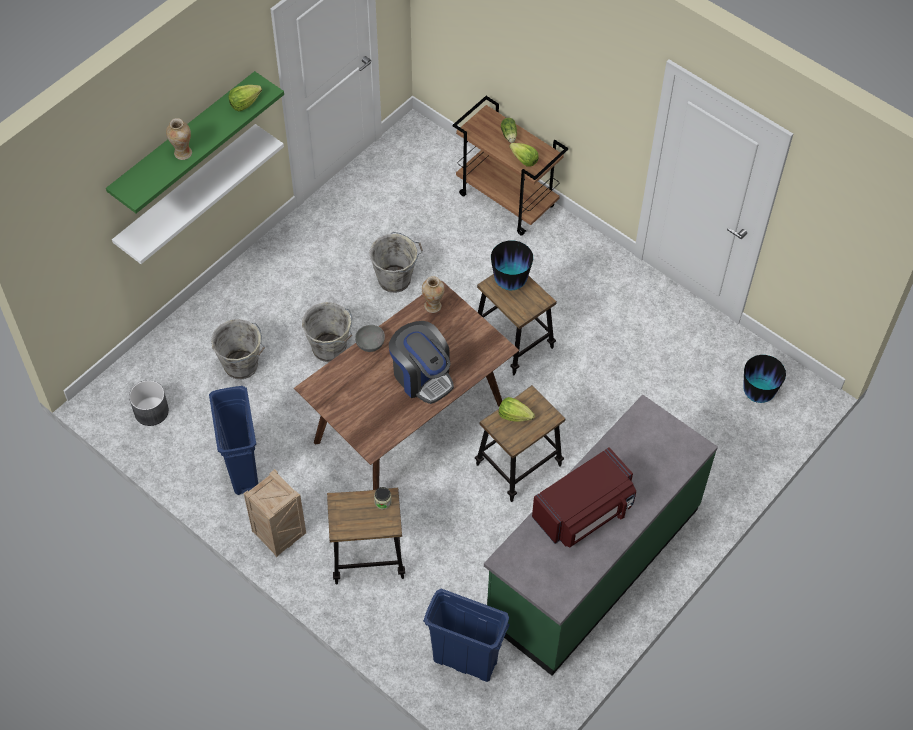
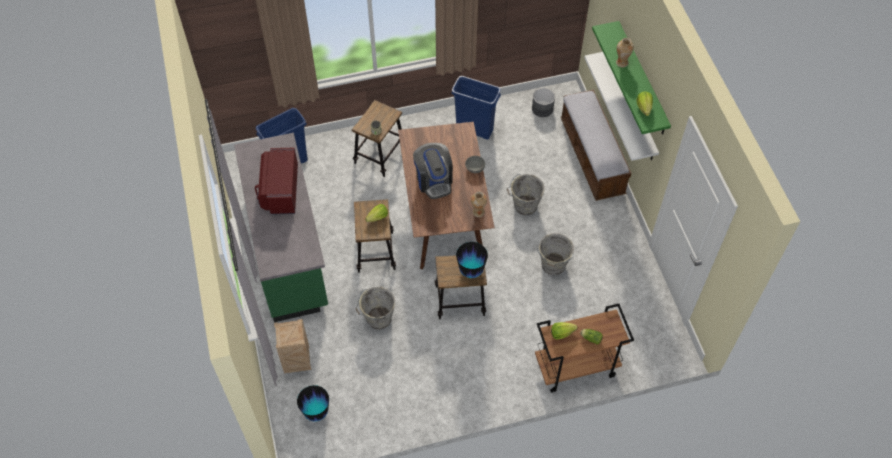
camera: 125 degrees right, 0 degrees up
(201, 318) = (591, 157): none -> bench
(242, 366) = (543, 160): grey bucket -> grey bucket (377, 319)
(280, 534) = (423, 126): crate -> crate (297, 361)
(422, 376) = (434, 180): coffee machine -> coffee machine turned 105 degrees counterclockwise

